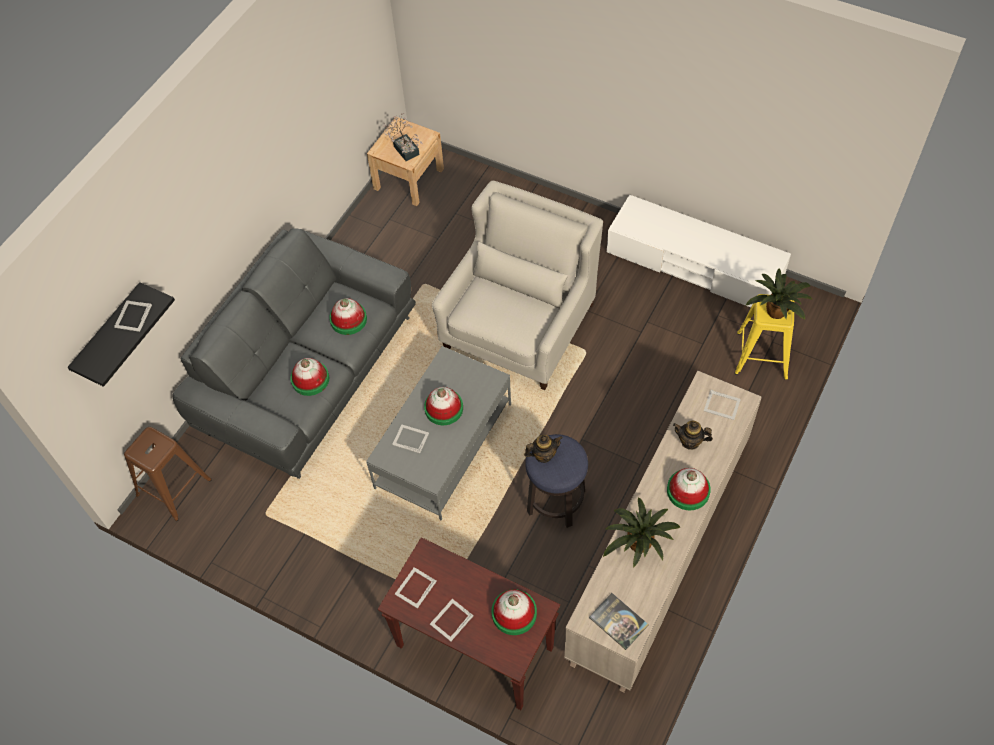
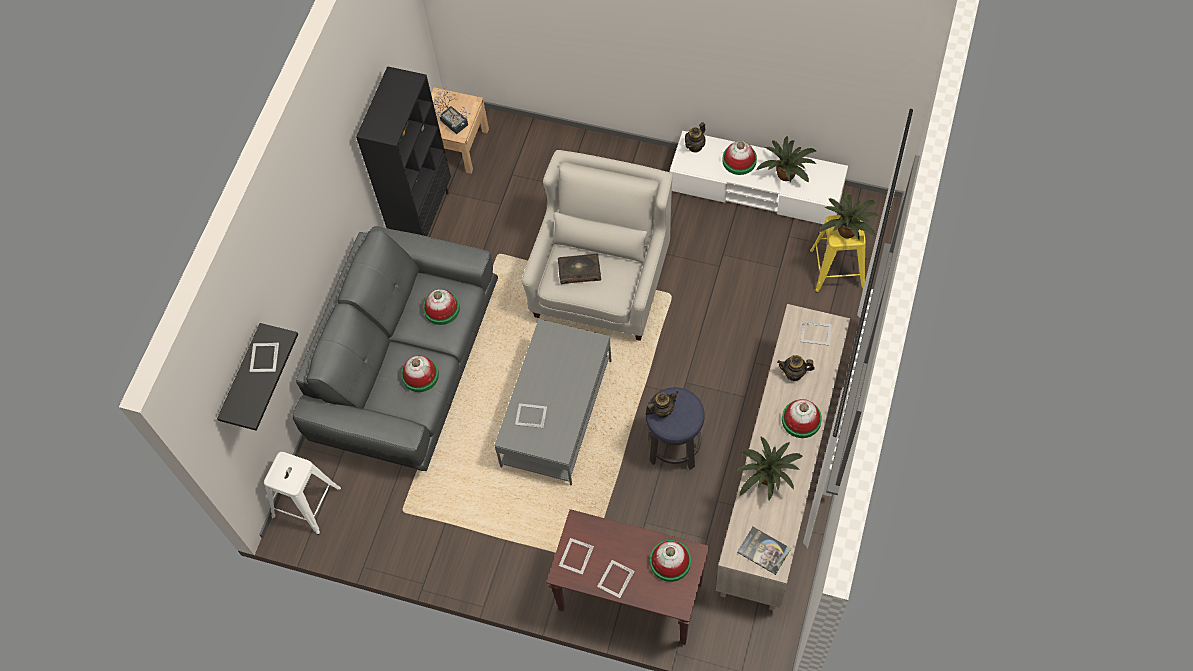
camera: 10 degrees left, 5 degrees up
(173, 486) = (306, 501): brown stool -> white stool
(360, 236) = (422, 215): none -> black bookcase
(444, 408) = (555, 380): hat -> hat (739, 160)
(492, 306) = (579, 271): none -> book
(639, 211) = (695, 146): none -> teapot
(726, 250) = (786, 173): none -> potted plant

